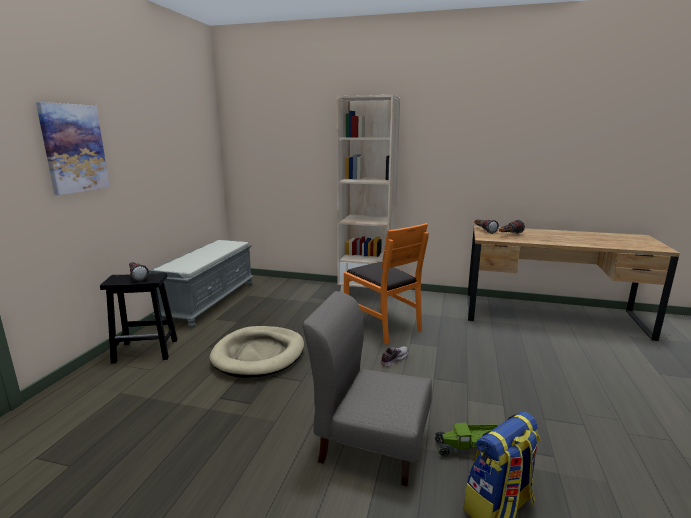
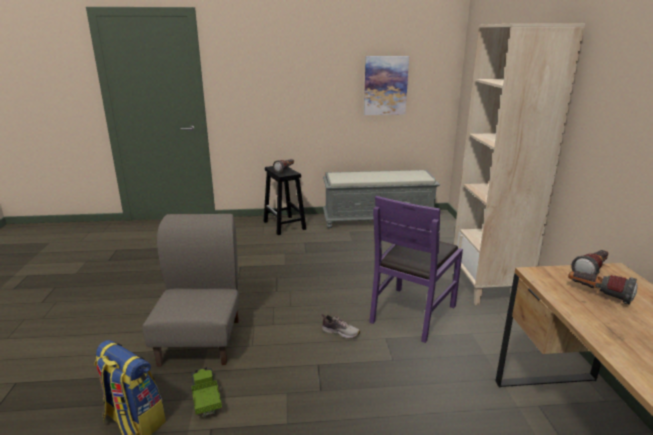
camera: 70 degrees right, 5 degrees up
(74, 148) = (275, 71): picture -> picture (385, 85)
(259, 354) = (305, 264): beige dog bed -> none
(382, 325) = (412, 313): orange chair -> purple chair

